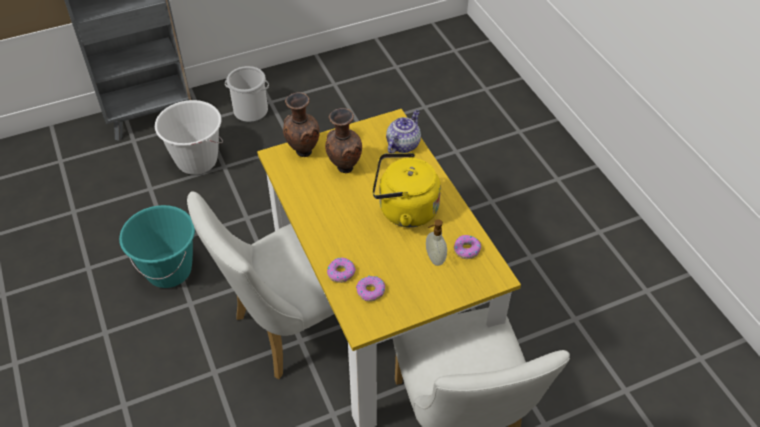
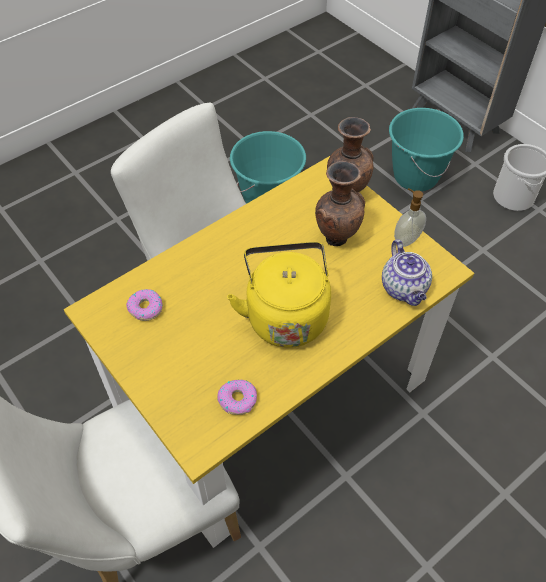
camera: 75 degrees right, 5 degrees up
(197, 161) = (415, 176): white bucket -> turquoise bucket
(341, 272) = (167, 273): donut -> none
(403, 144) = (404, 289): teapot -> teapot turned 60 degrees clockwise
(434, 259) = (212, 364): soap dispenser -> soap dispenser (406, 239)

